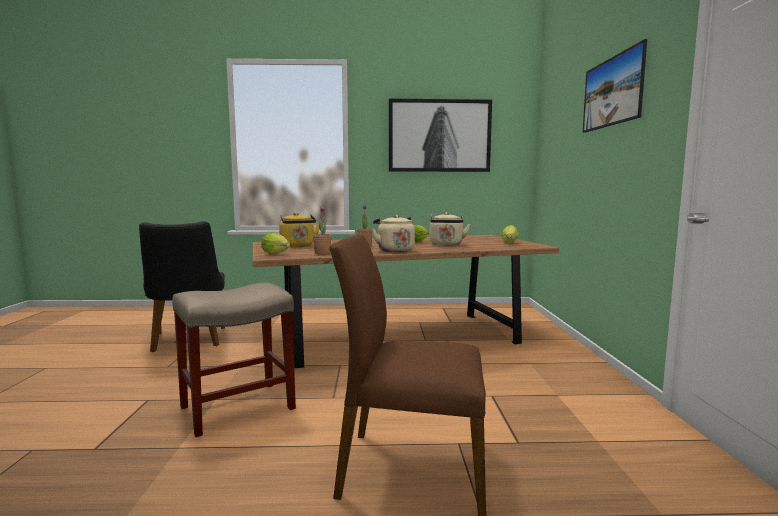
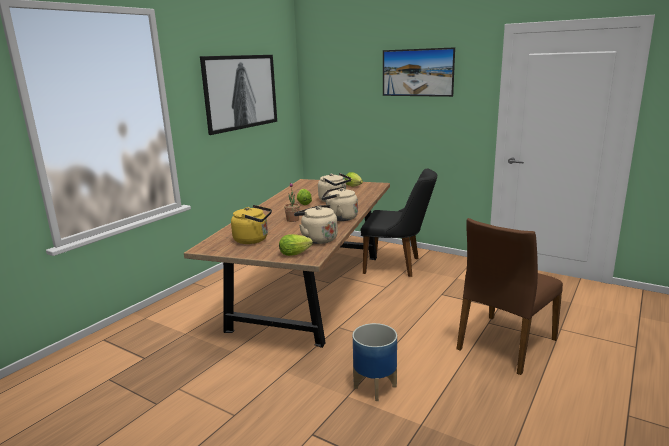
camera: 55 degrees left, 10 degrees up
(187, 341) = (167, 394): black chair -> black chair (397, 265)
(239, 407) = (374, 386): beige stool -> planter
(322, 253) = (317, 239): potted plant -> beige kettle

